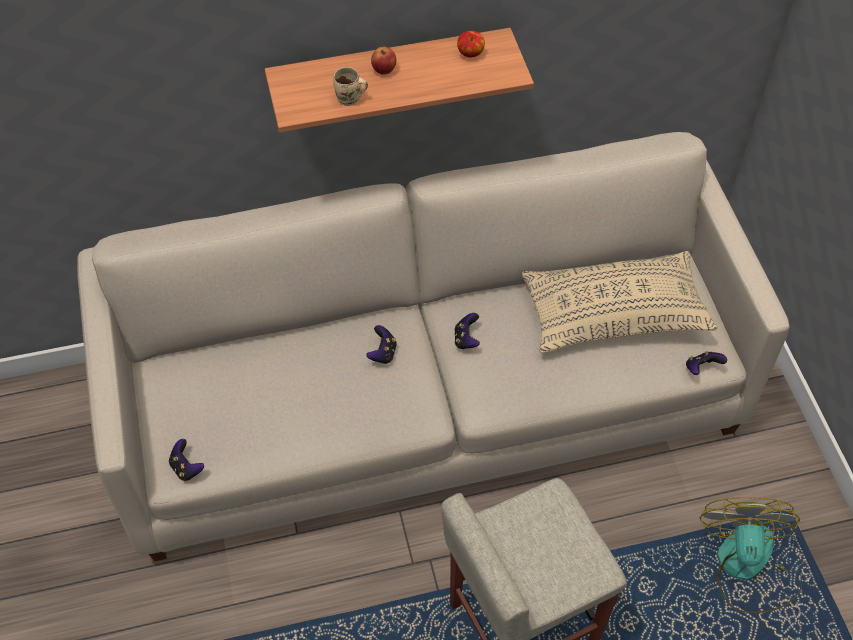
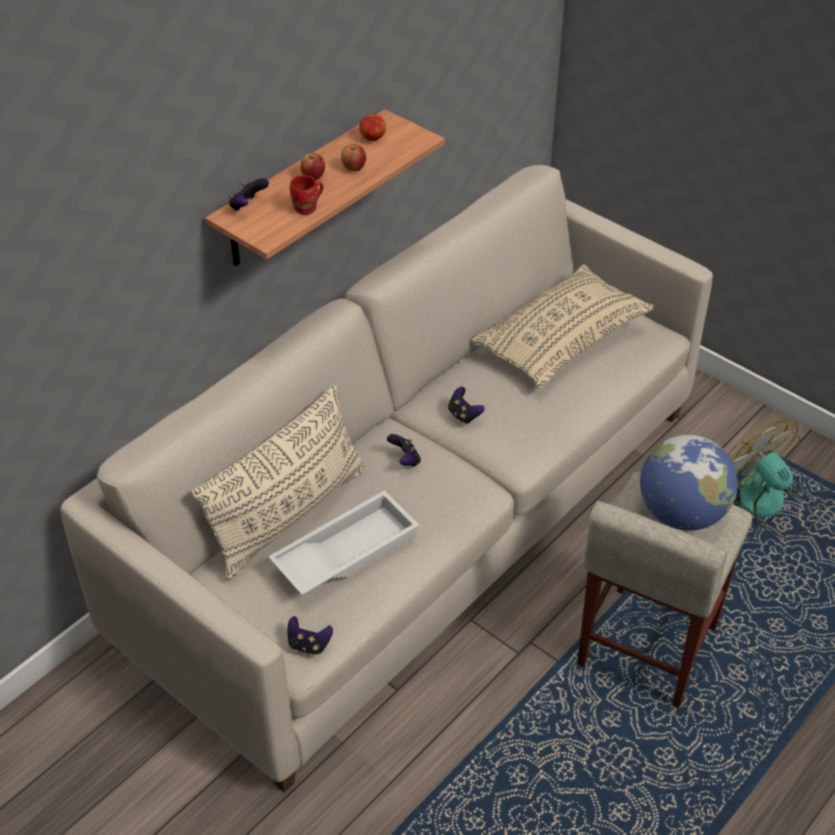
camera: 35 degrees left, 10 degrees down
(258, 350) = (289, 515): none -> beige pillow
(270, 406) = (345, 551): none -> white tray
(349, 100) = (307, 209): beige mug -> red mug
(425, 77) = (354, 168): none -> apple
(559, 543) = (681, 514): none -> globe
(701, 369) = (658, 348): game controller -> game controller (248, 206)

